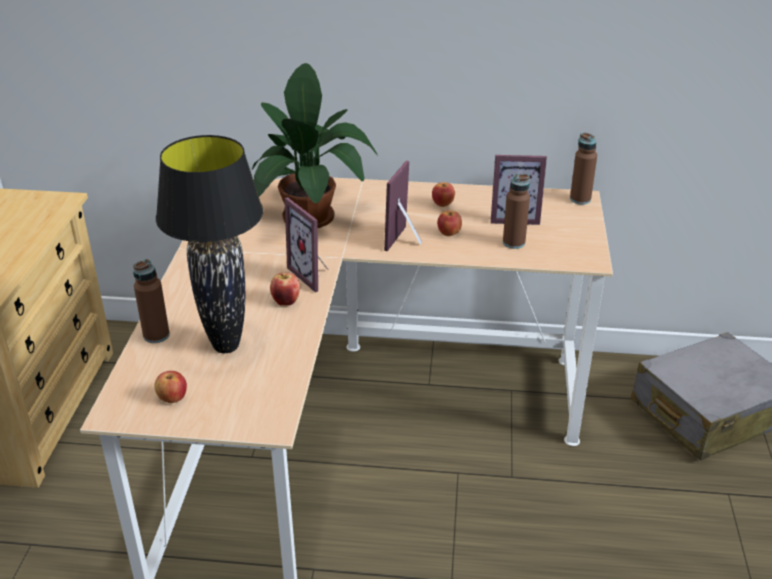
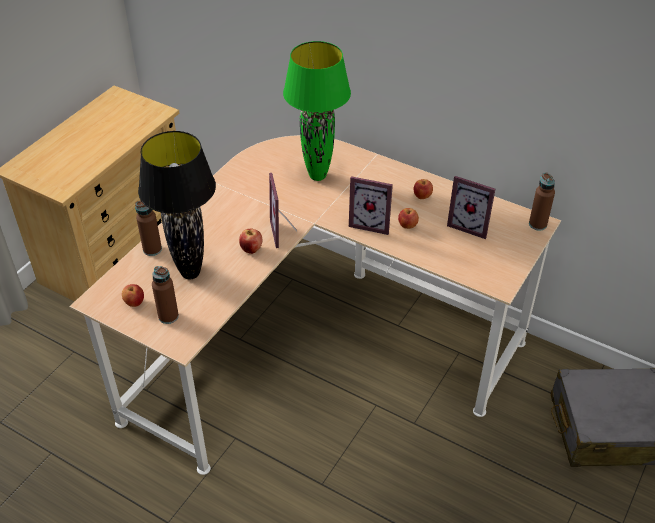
camera: 25 degrees right, 10 degrees up
(311, 214) = (317, 176): potted plant -> green table lamp
(407, 241) = (371, 223): picture frame -> picture frame turned 120 degrees counterclockwise
(513, 243) = (451, 250): brown bottle -> brown bottle (168, 316)

